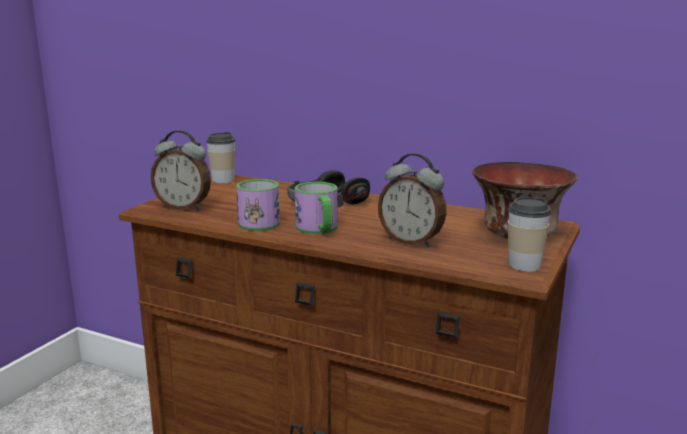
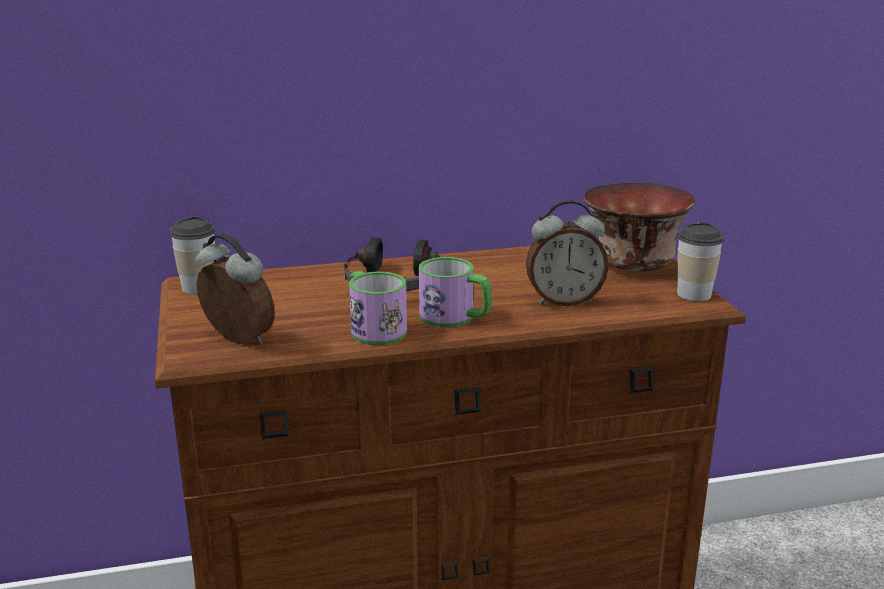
camera: 40 degrees left, 5 degrees up
(184, 207) = (236, 340): alarm clock -> alarm clock turned 120 degrees counterclockwise

